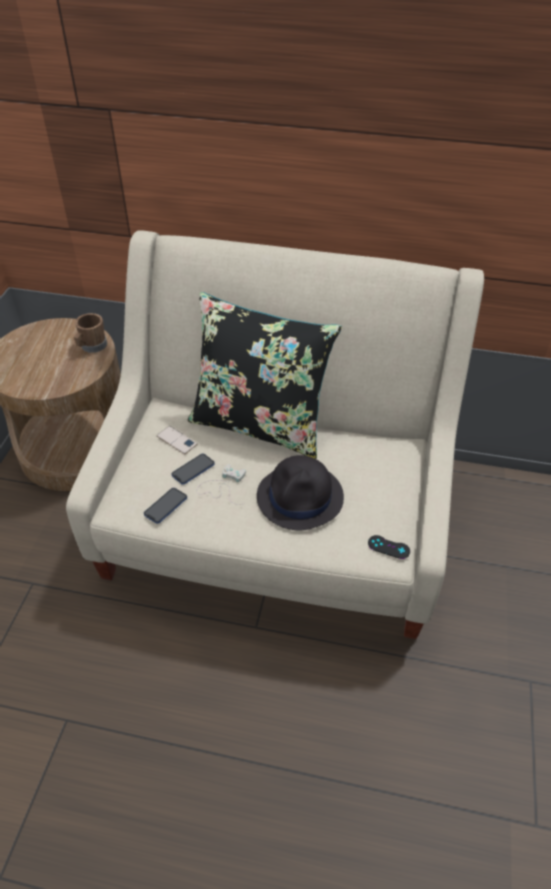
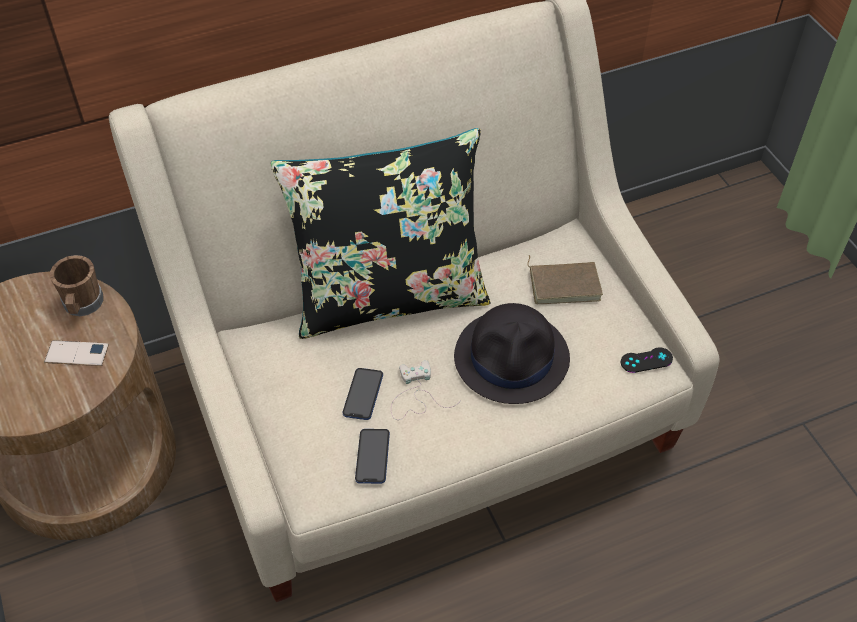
camera: 35 degrees left, 5 degrees up
(177, 440) = (308, 369): phone -> phone (77, 353)
(376, 472) = (564, 284): none -> brown book

